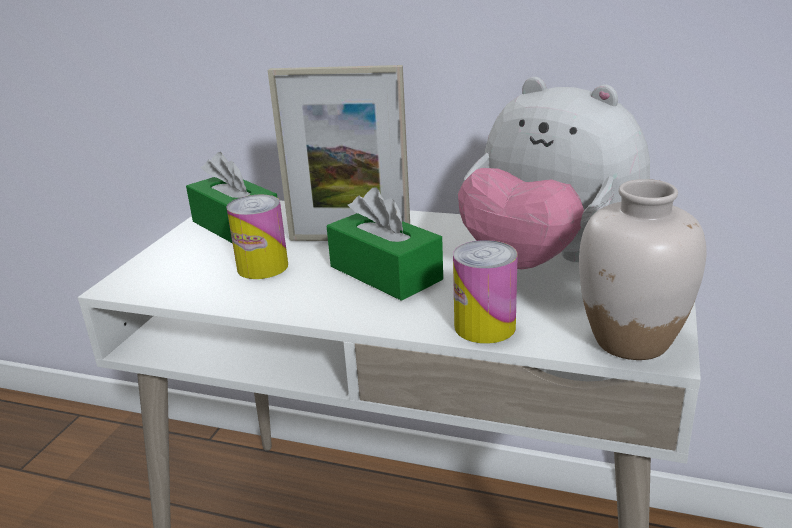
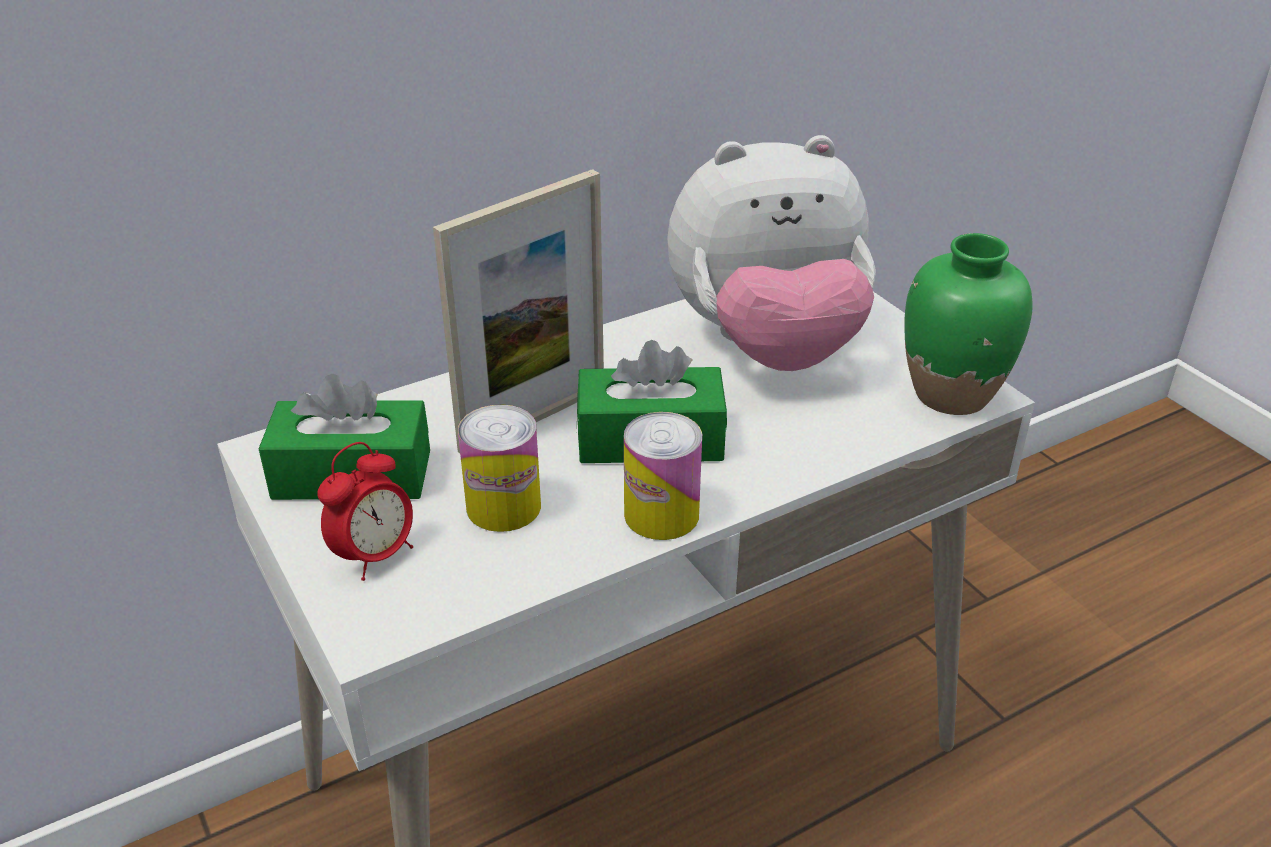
camera: 50 degrees left, 10 degrees up
(181, 259) = (375, 556): none -> alarm clock
(484, 326) = (835, 445): can -> can (661, 514)
(631, 341) = (951, 395): white vase -> green vase

